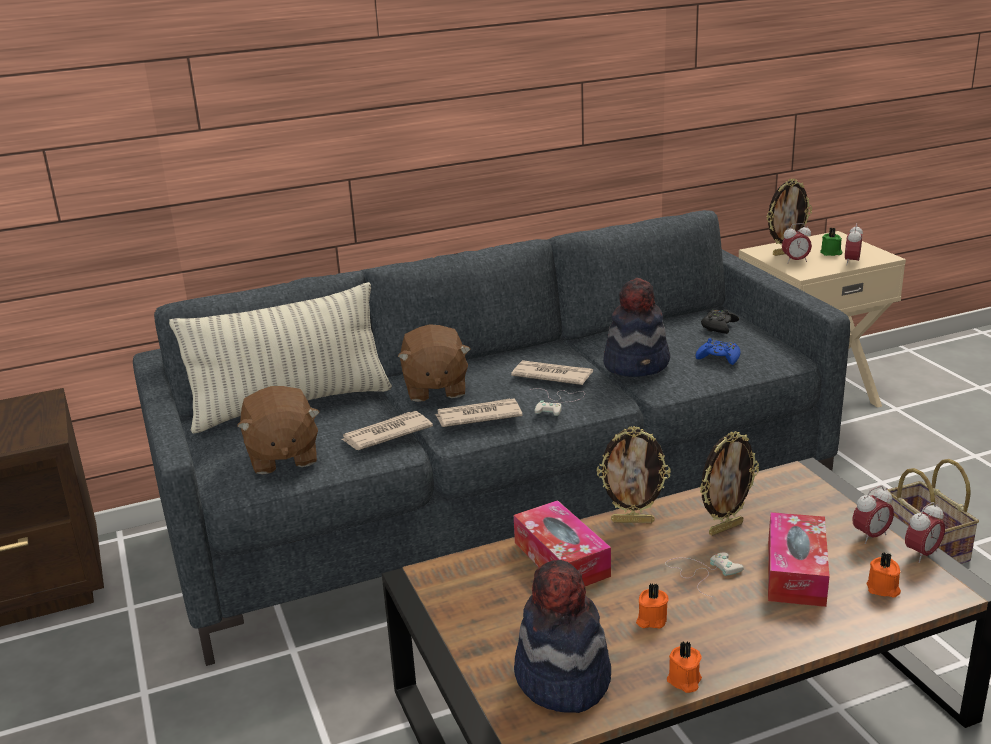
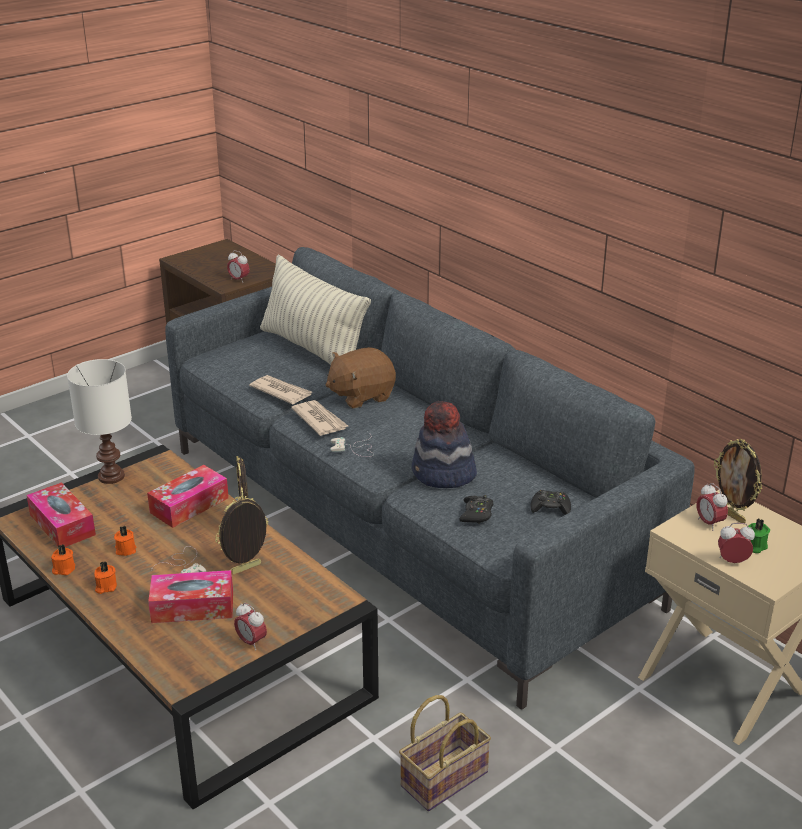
camera: 70 degrees right, 5 degrees up
(282, 457) = (240, 365): brown plush toy -> none
(447, 625) = (110, 477): none -> white table lamp
(551, 375) = (401, 438): newspaper -> none
(562, 679) = (62, 525): hat -> tissue box
(719, 358) = (476, 514): blue game controller -> black game controller
(725, 528) = (246, 570): picture frame -> picture frame turned 105 degrees clockwise
(883, 589) = (177, 650): orange candle -> orange candle (105, 587)
(922, 554) = (230, 670): alarm clock -> alarm clock (239, 280)

